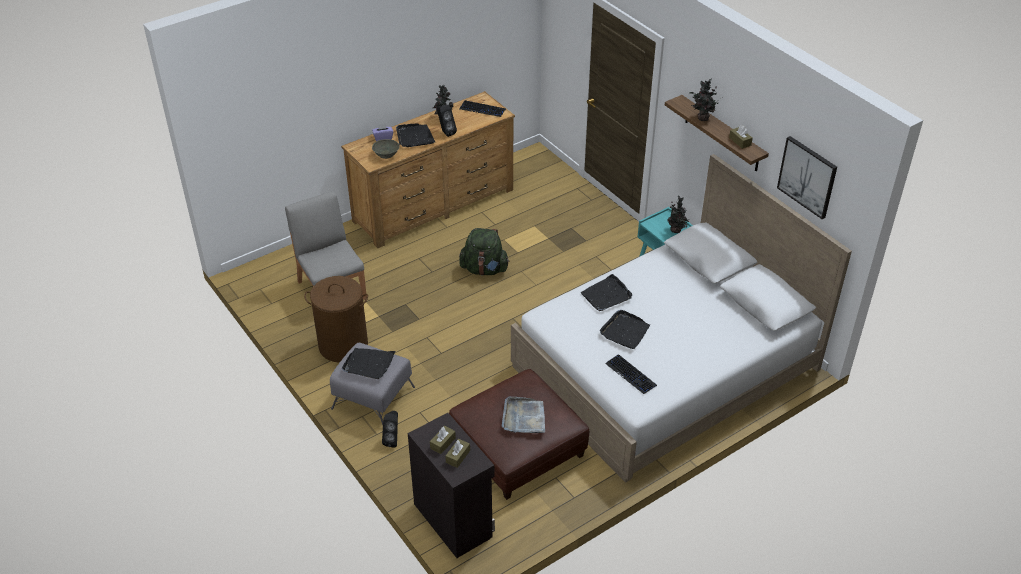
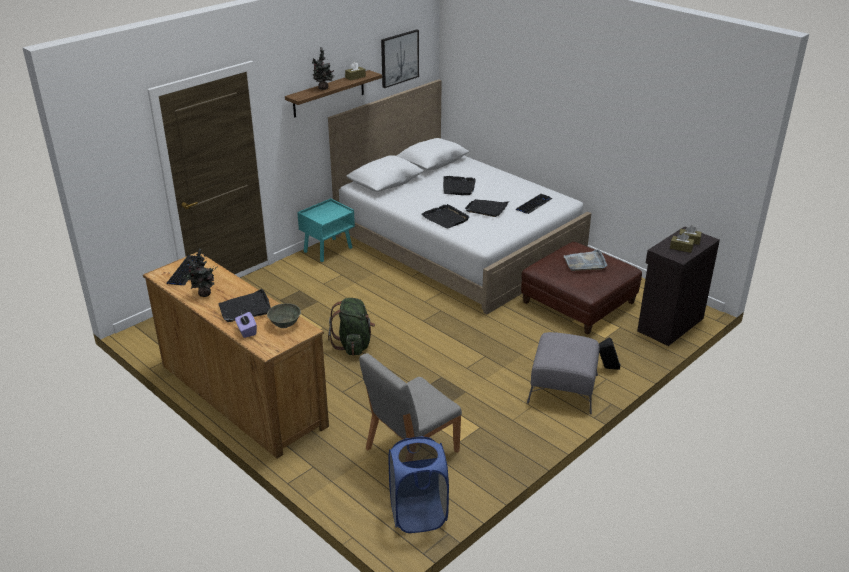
camera: 100 degrees left, 10 degrees down
(263, 285) = (418, 514): none -> blue laundry basket
(343, 345) = (499, 423): brown laundry basket -> none
(369, 364) = (567, 349): black tray -> black tray (458, 187)
(445, 132) = (235, 289): black speaker -> none
(676, 230) = (330, 209): potted plant -> none

